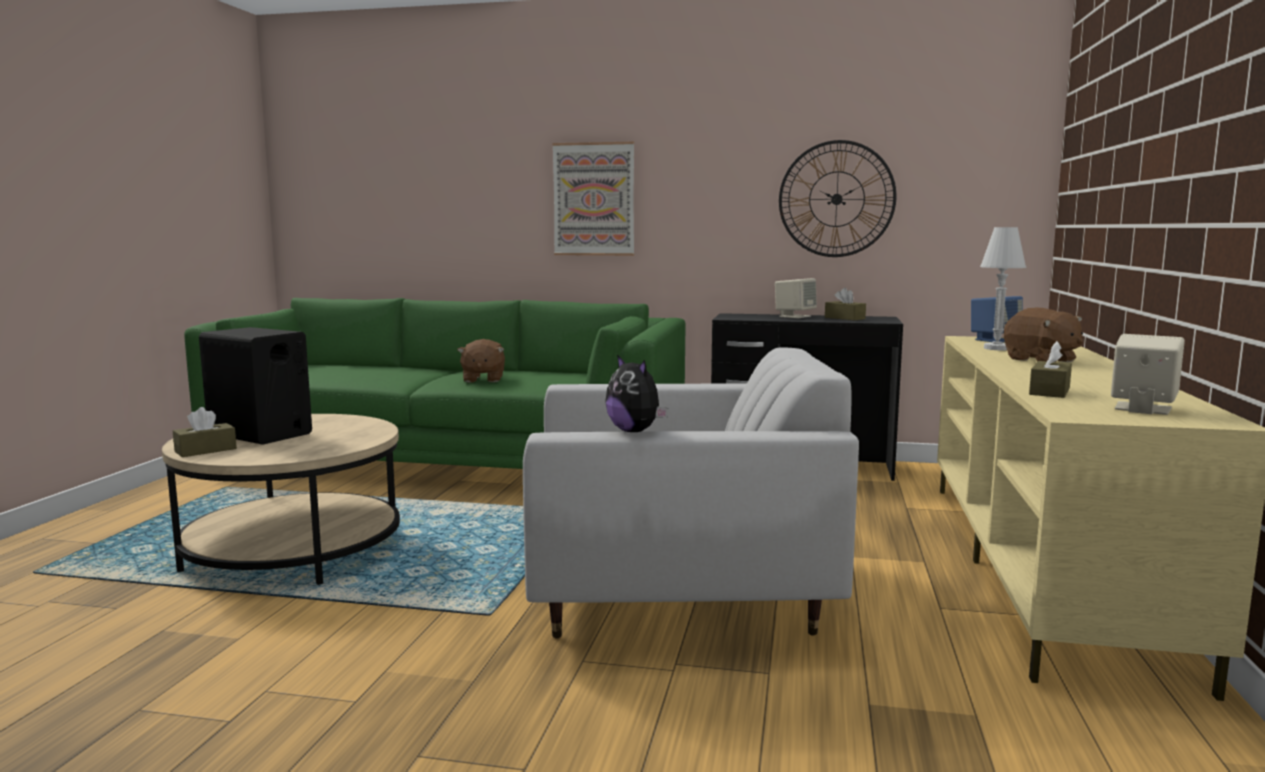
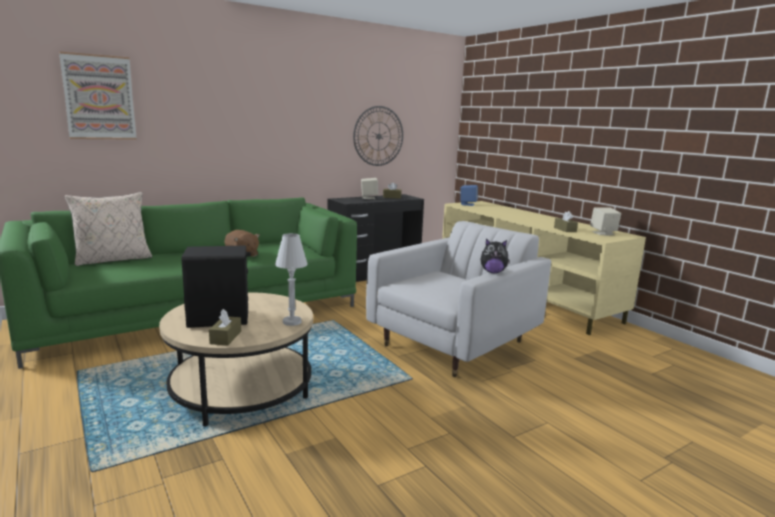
camera: 45 degrees left, 5 degrees up
(352, 366) = (113, 260): none -> beige pillow
(594, 199) = (254, 133): picture -> picture (99, 97)
(996, 348) = (484, 209): white table lamp -> white table lamp (292, 322)
(1041, 360) = (515, 214): brown plush toy -> none

